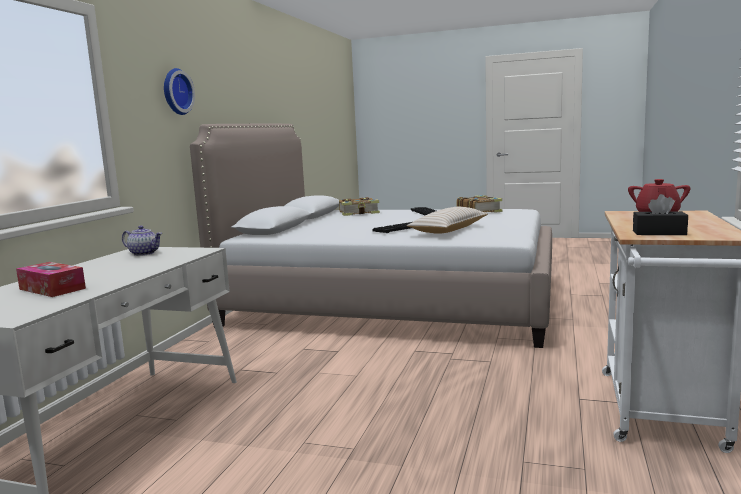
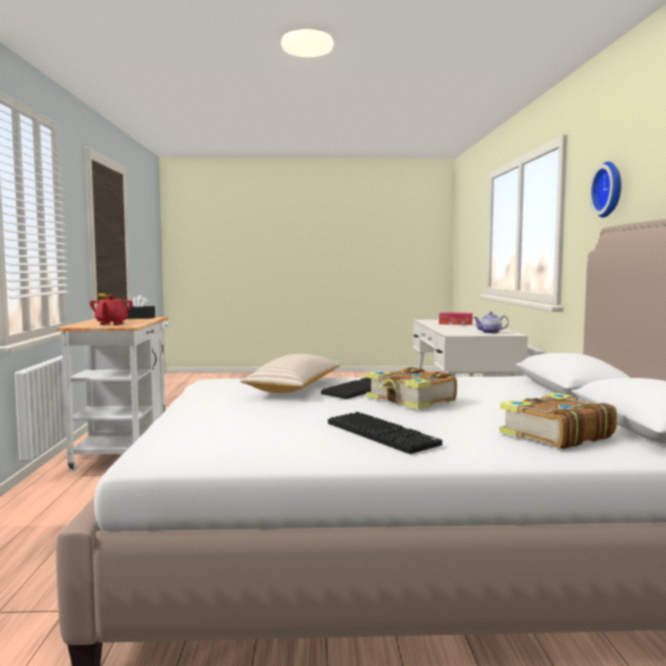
camera: 160 degrees right, 5 degrees down
(479, 211) = (262, 443): book -> book (411, 400)

